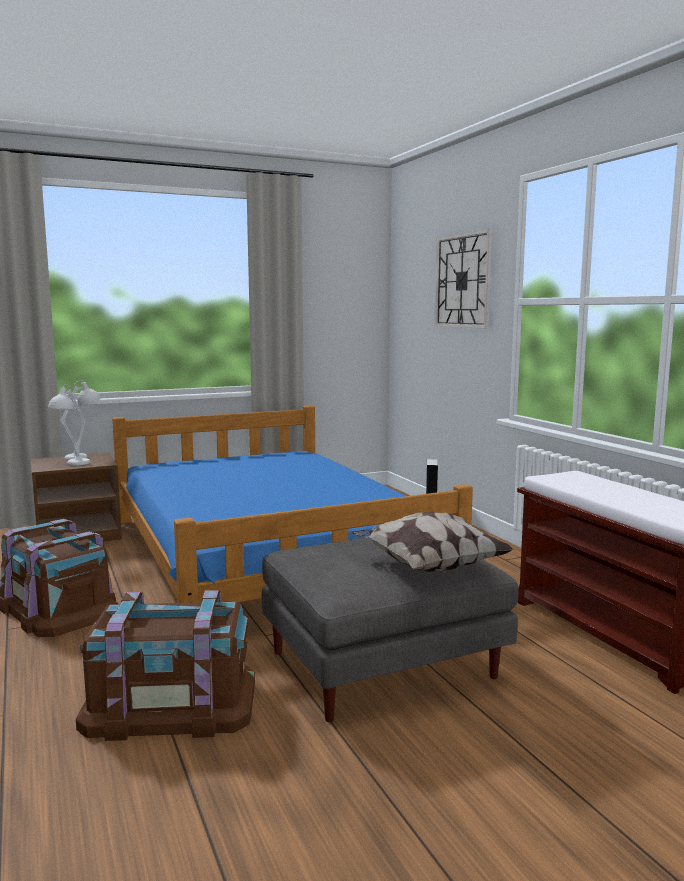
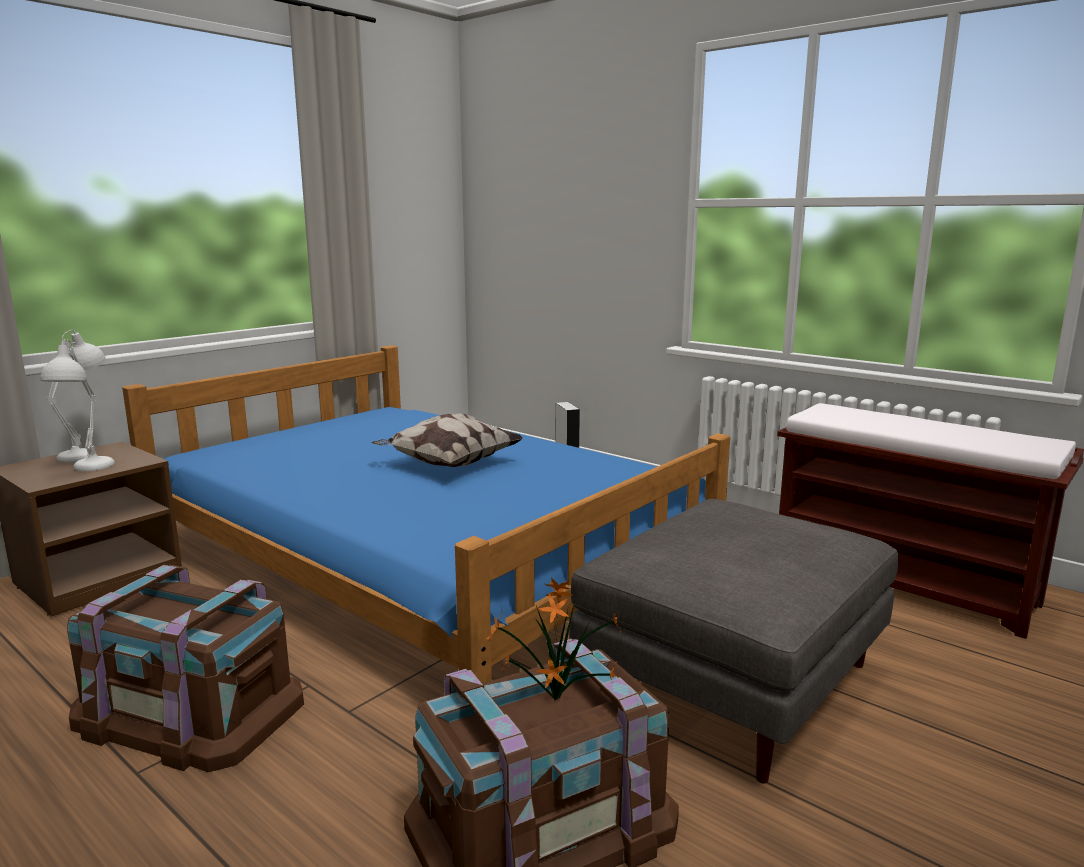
camera: 25 degrees left, 5 degrees up
(180, 621) = (552, 700): none -> potted plant
(428, 567) = (813, 550): pillow -> pillow (448, 464)
(463, 281) = (598, 176): wall clock -> none

